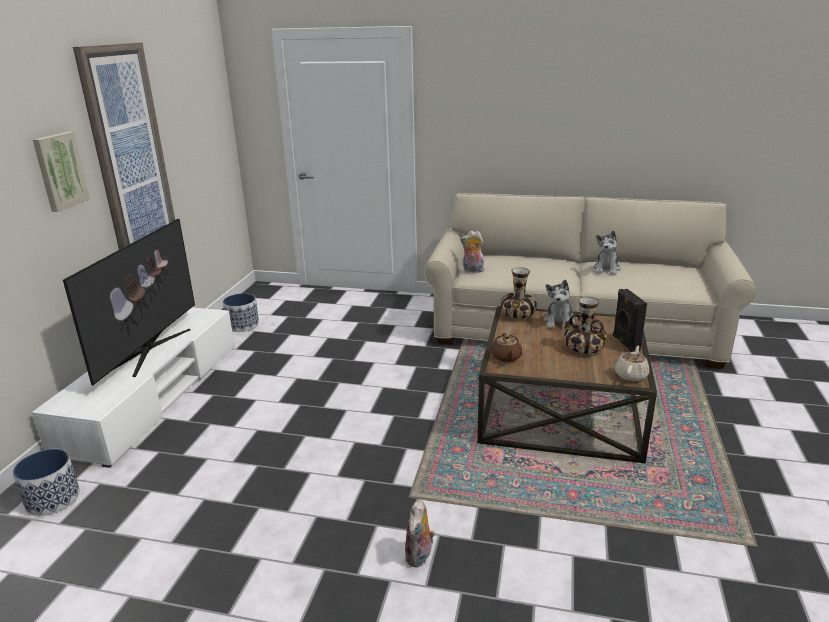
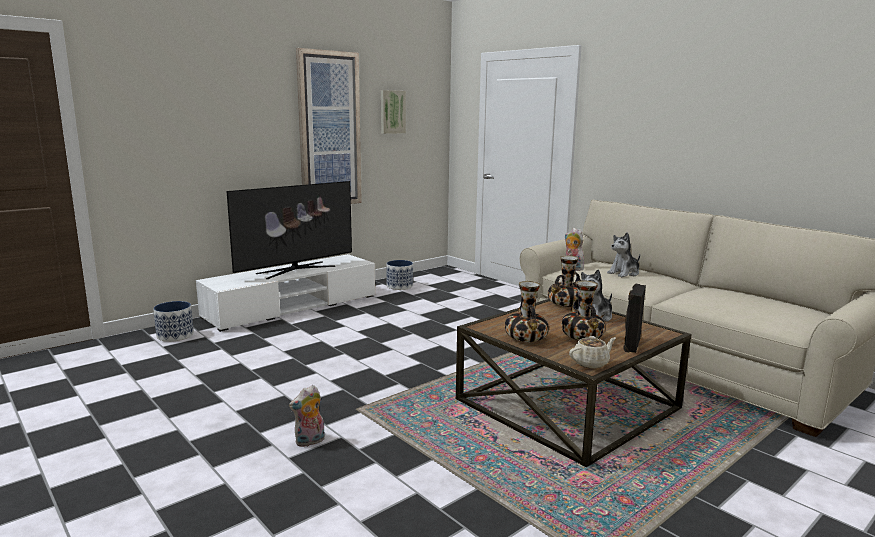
camera: 35 degrees right, 10 degrees down
(59, 171) = (263, 127): picture -> picture (392, 112)
(506, 357) = (499, 323): brown teapot -> none
(549, 366) = (525, 337): none -> vase
(607, 269) = (711, 293): plush toy -> plush toy (624, 273)

